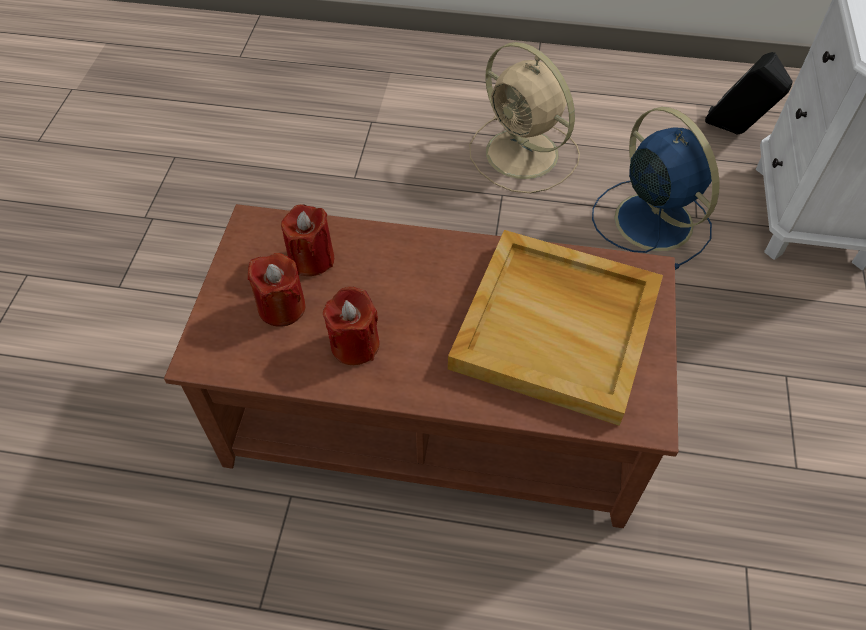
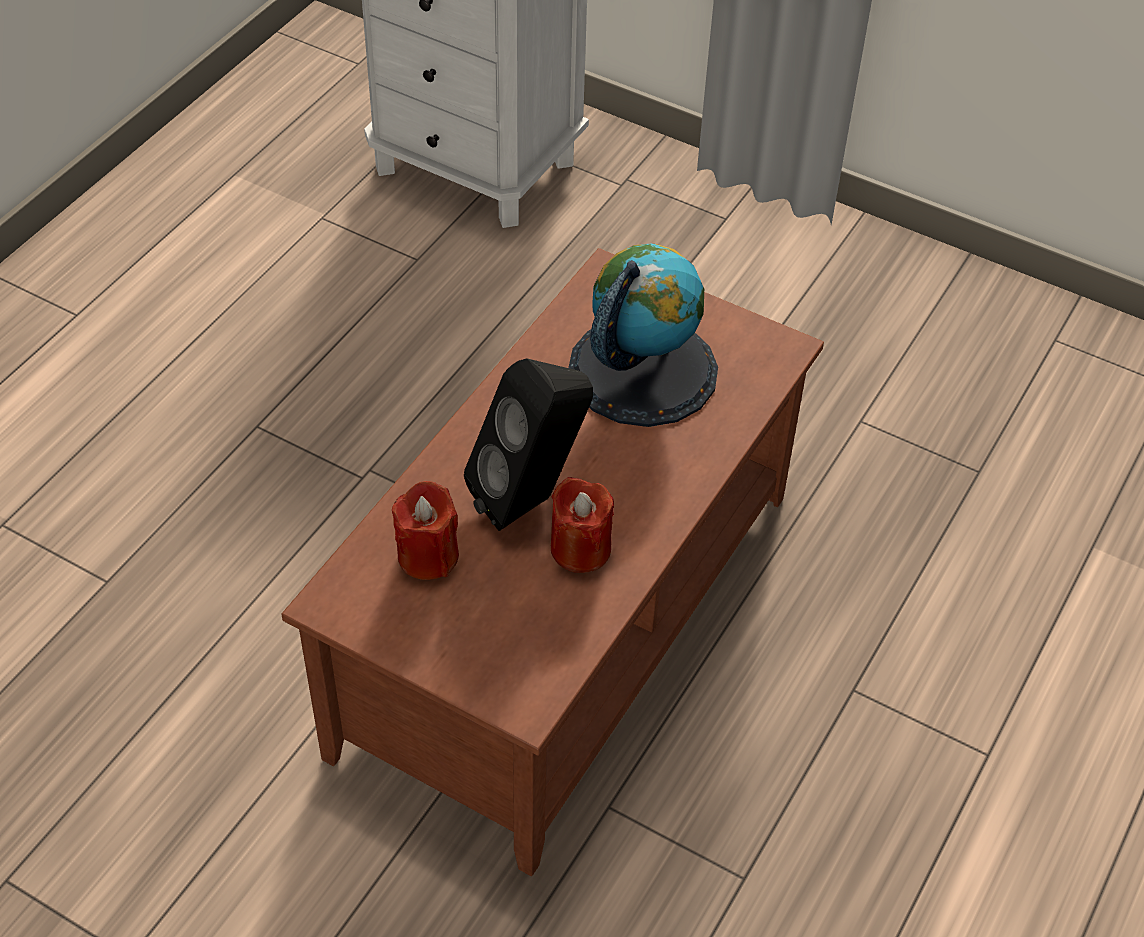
camera: 70 degrees left, 5 degrees down
(281, 307) = (489, 604): red candle -> none
(524, 155) = (201, 375): beige fan -> none
(558, 327) = (642, 370): beige tray -> globe
(651, 219) = (394, 300): blue fan -> none
(735, 132) = (307, 164): black speaker -> black speaker (531, 499)

